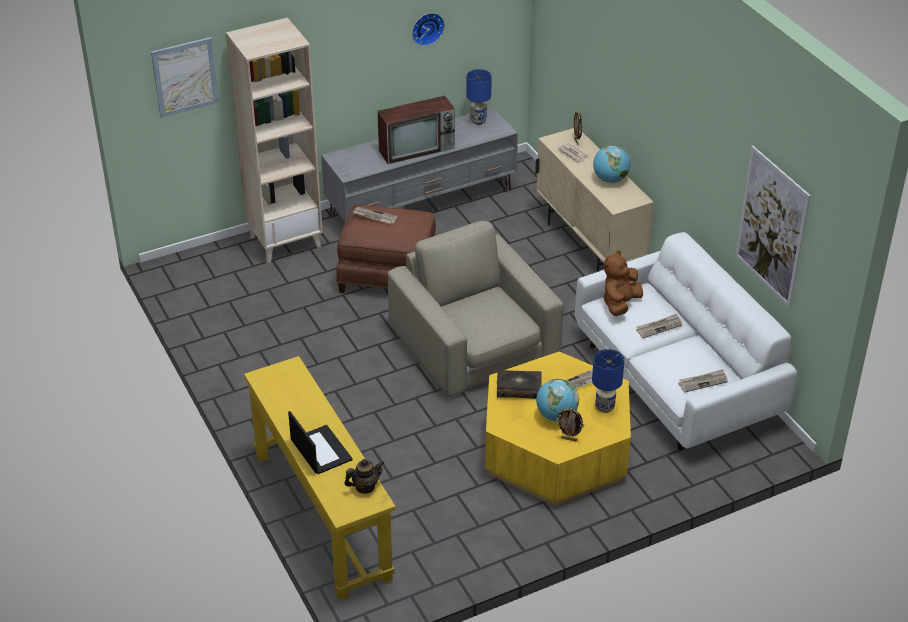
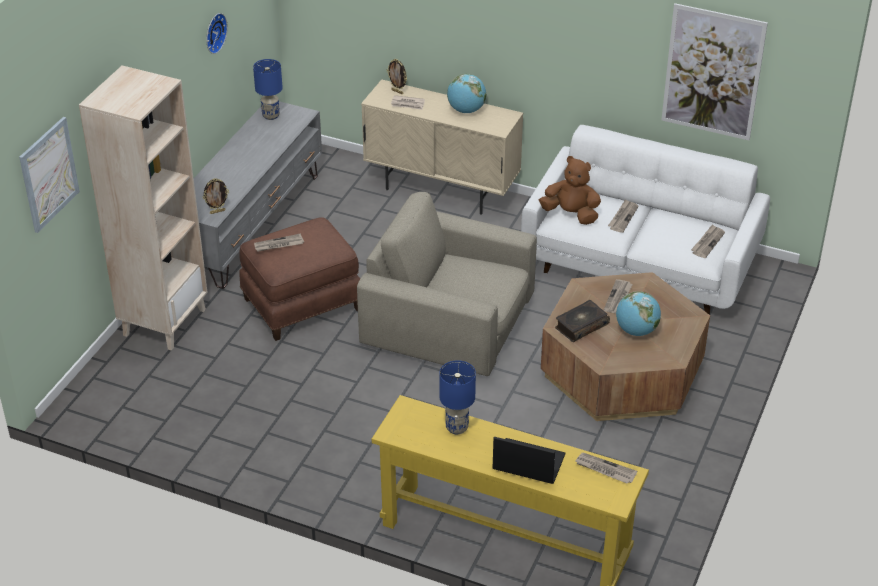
camera: 40 degrees left, 0 degrees up
(365, 487) = (605, 469): teapot -> newspaper
(418, 149) = (248, 165): television -> none
(556, 451) = (622, 371): yellow coffee table -> brown coffee table
(569, 439) = (669, 343): picture frame -> picture frame (217, 211)
(605, 407) = (662, 302): blue table lamp -> blue table lamp (456, 427)
(620, 304) = (571, 214): brown plush toy -> brown plush toy turned 120 degrees clockwise

